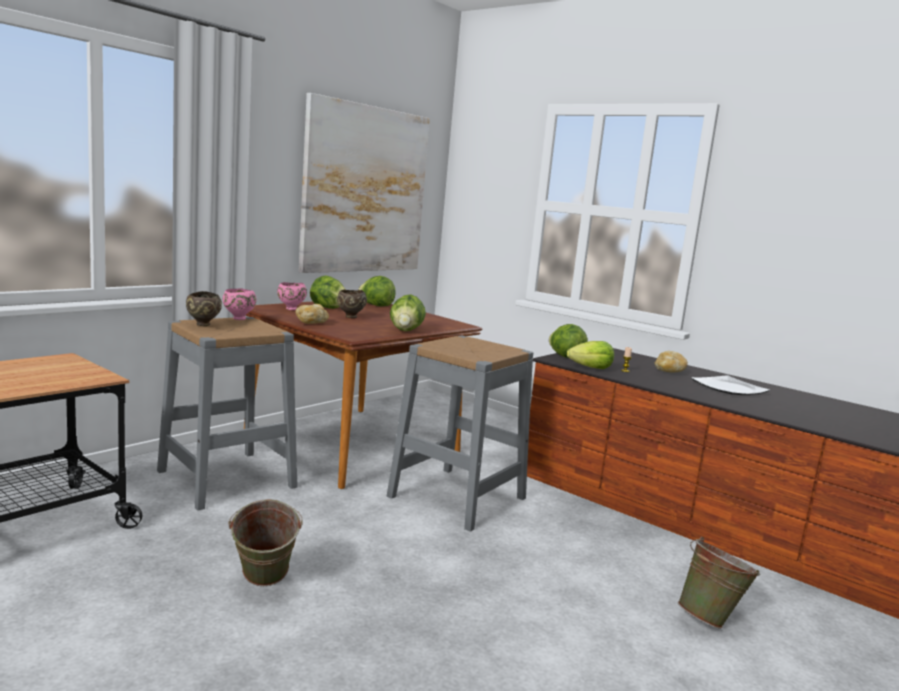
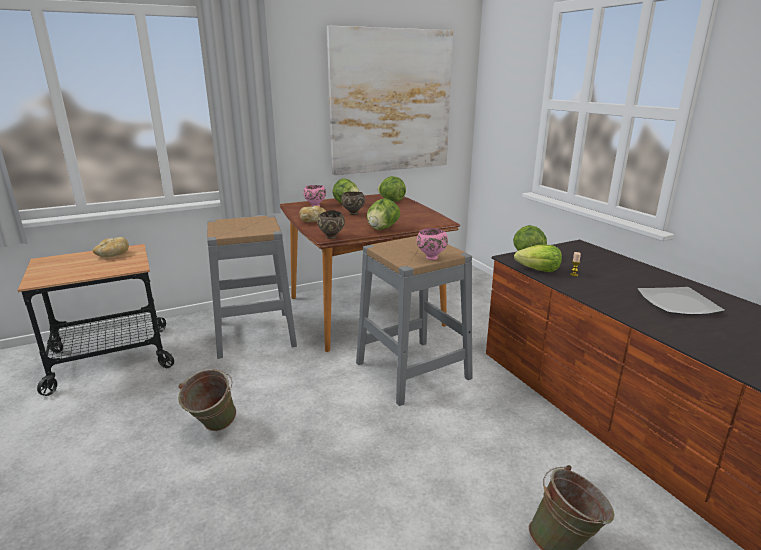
camera: 25 degrees right, 10 degrees up
(203, 325) = (226, 224): brown bowl -> brown bowl (331, 237)
(238, 318) = (259, 217): pink bowl -> pink bowl (430, 258)
(669, 371) = (626, 277): bread -> bread (112, 255)

